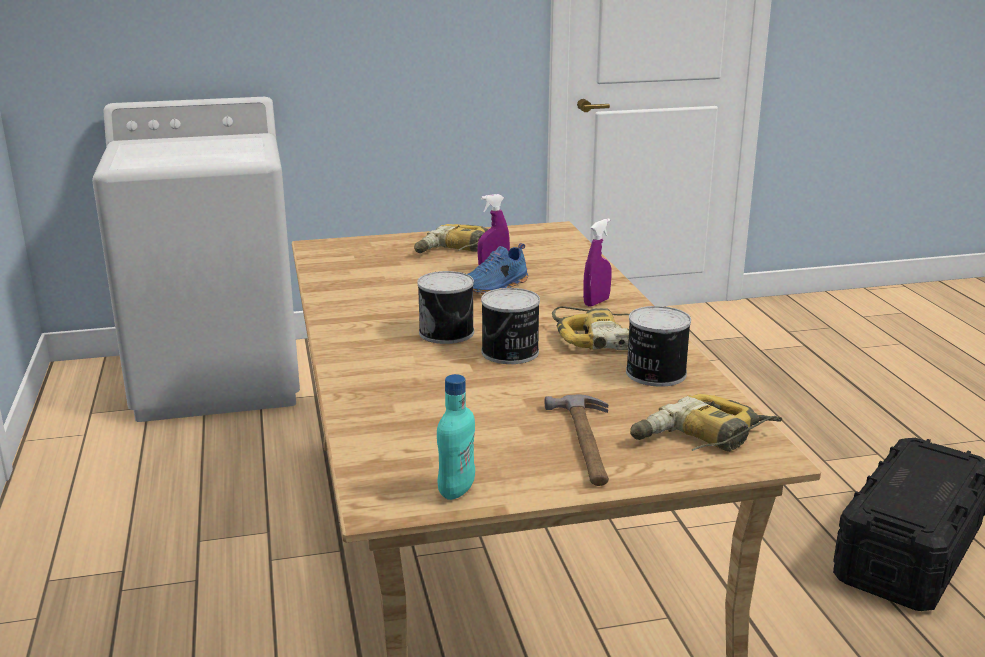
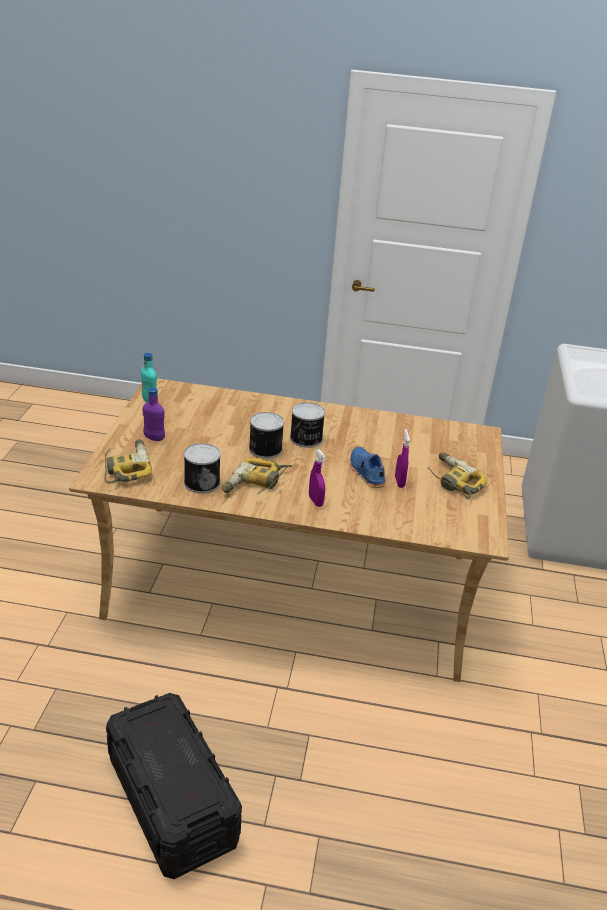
camera: 110 degrees right, 10 degrees up
(586, 443) = (154, 438): hammer -> purple bottle

